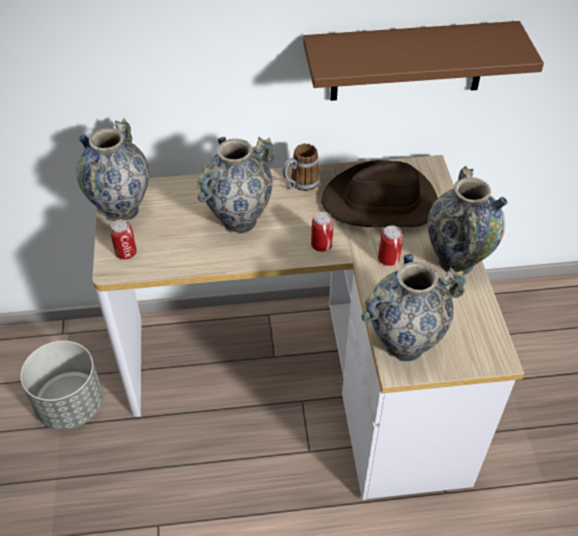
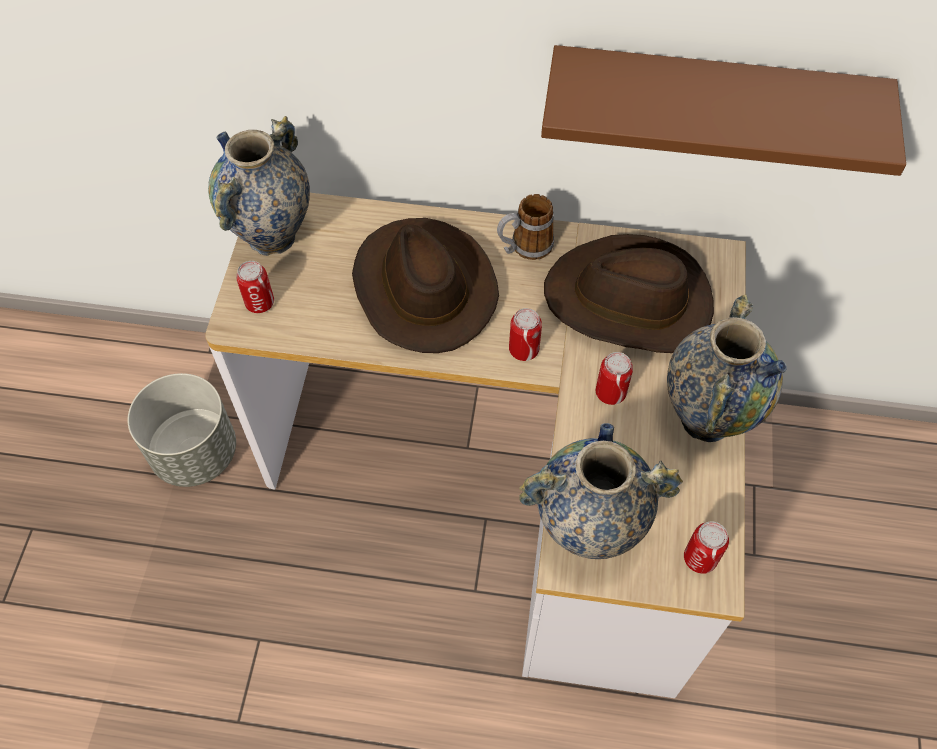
camera: 15 degrees right, 10 degrees up
(239, 221) = (422, 288): vase -> brown hat
(483, 345) = (700, 558): none -> can

